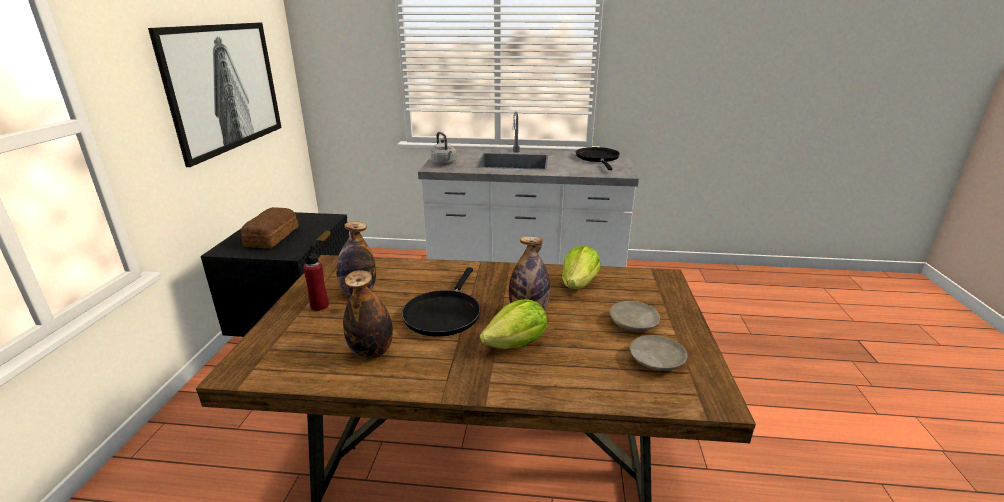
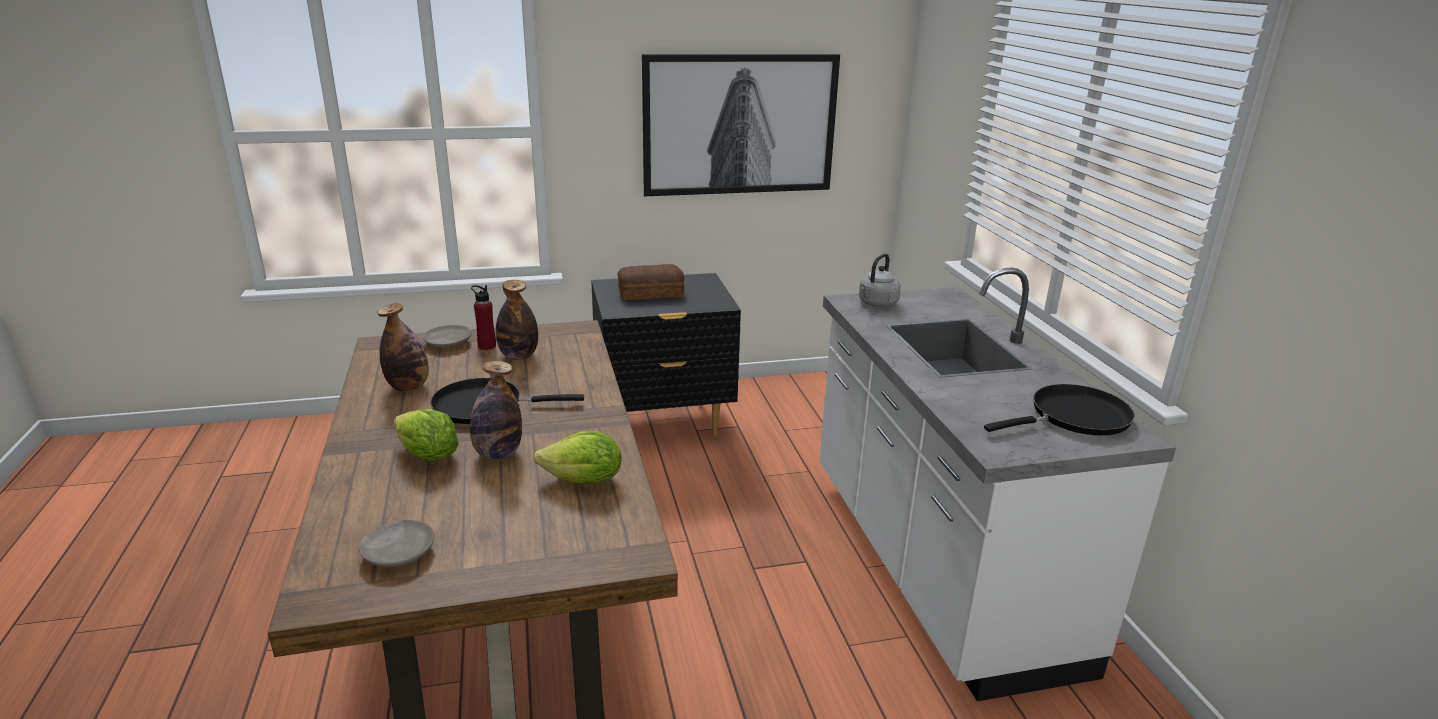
camera: 70 degrees right, 0 degrees up
(633, 323) = (486, 531): beige plate -> beige plate (448, 343)

